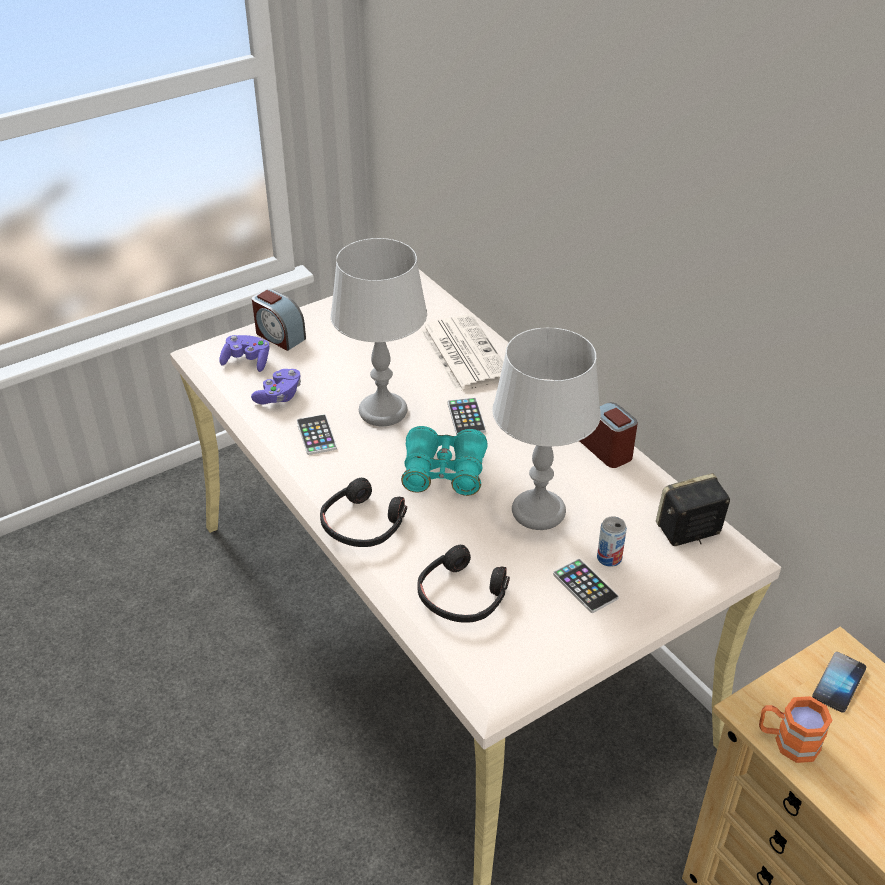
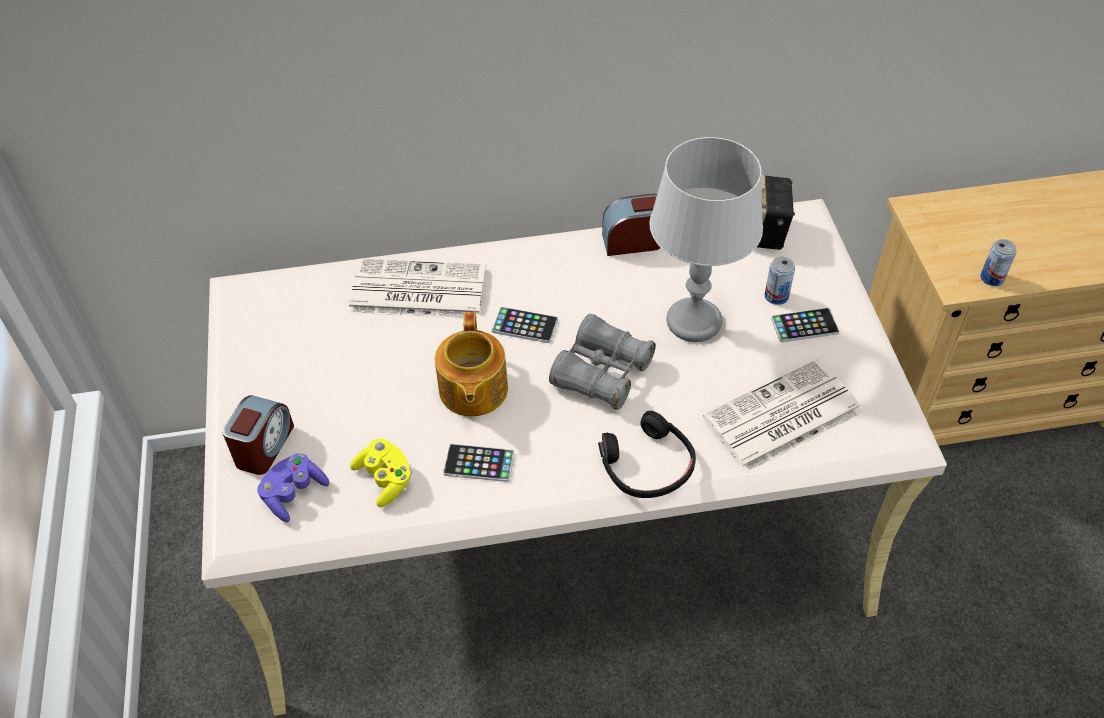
camera: 65 degrees left, 10 degrees up
(279, 336) = (264, 447): alarm clock -> alarm clock turned 45 degrees counterclockwise
(279, 396) = (385, 479): purple game controller -> yellow game controller
(383, 411) = (472, 390): grey table lamp -> teapot
(444, 473) = (602, 373): turquoise binoculars -> grey binoculars
(462, 596) = (781, 418): black headphones -> newspaper
(787, 741) = (992, 278): orange mug -> can
(839, 683) = (945, 224): phone -> none

